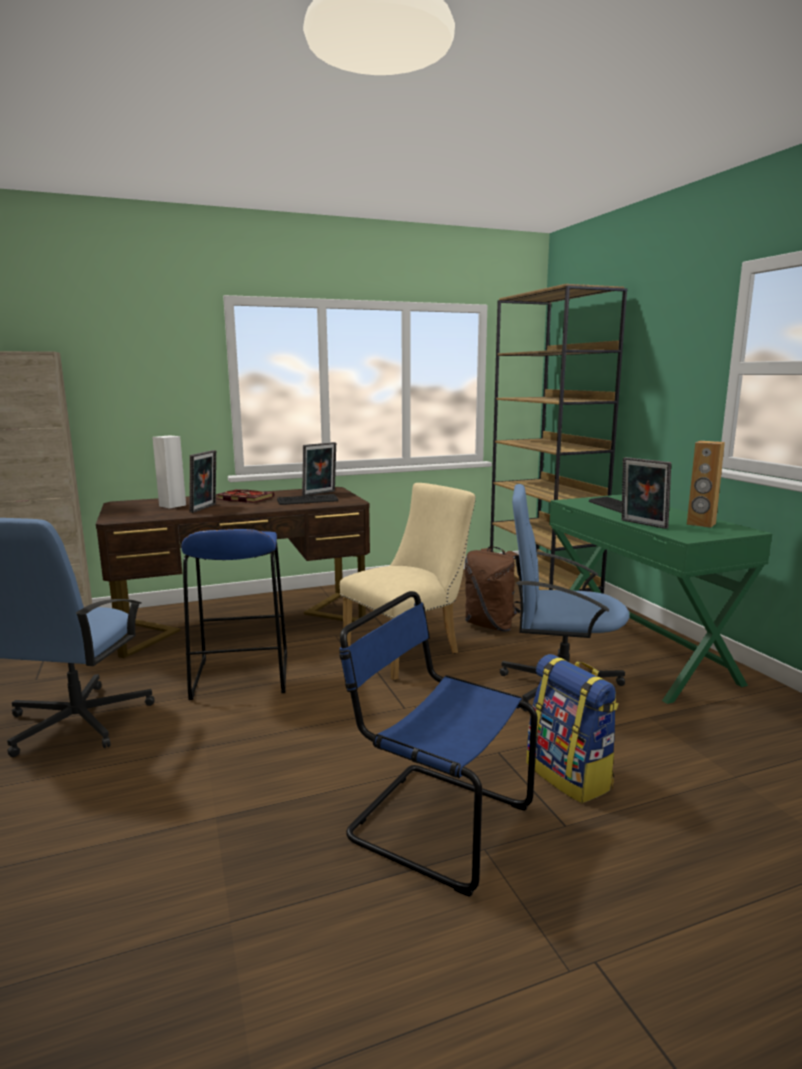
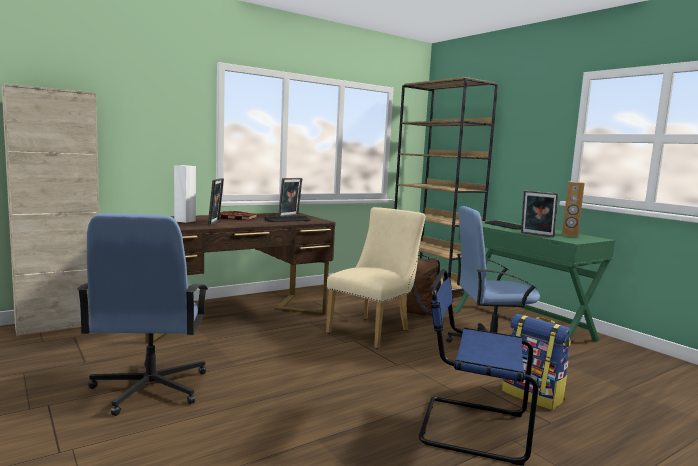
camera: 15 degrees left, 5 degrees down
(241, 676) = (260, 351): blue stool -> none

